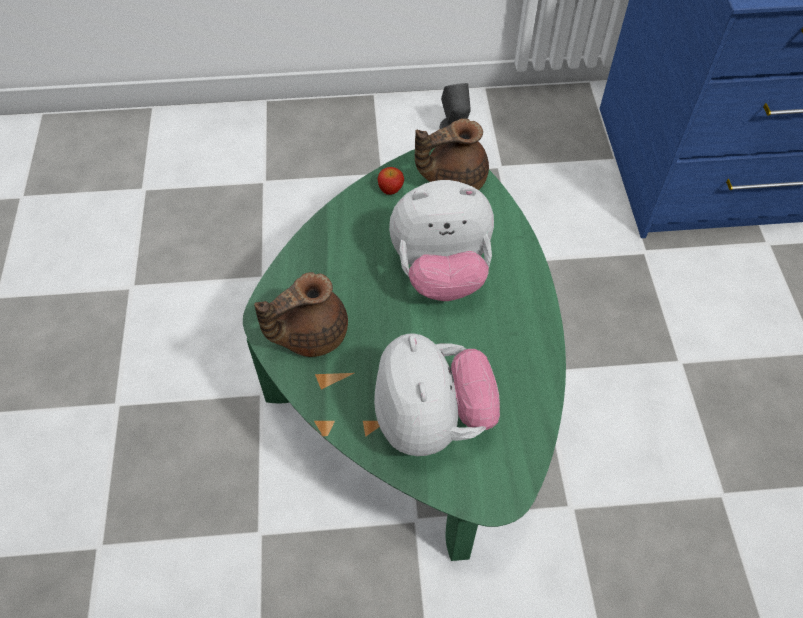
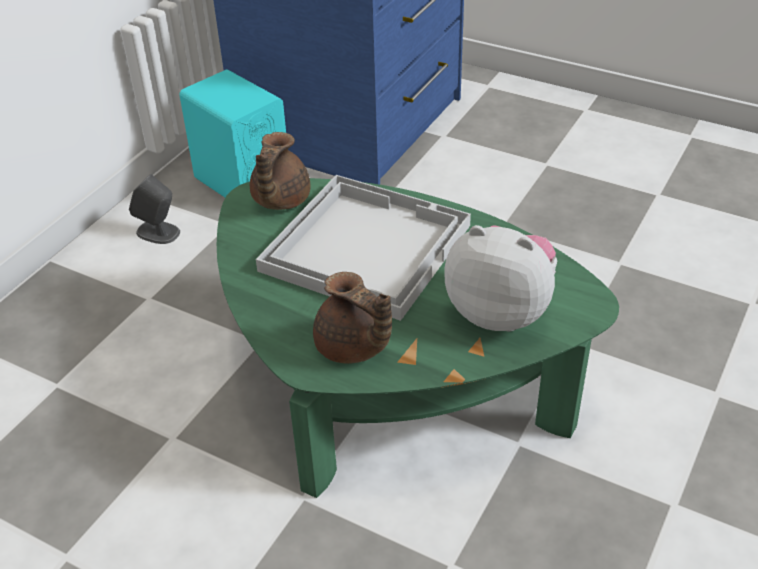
camera: 55 degrees left, 15 degrees down
(310, 334) = (352, 348): brown teapot -> brown teapot turned 45 degrees counterclockwise
(390, 189) = (250, 237): apple -> none
(441, 272) = (365, 246): plush toy -> white tray
(558, 143) = (242, 183): none -> turquoise speaker

